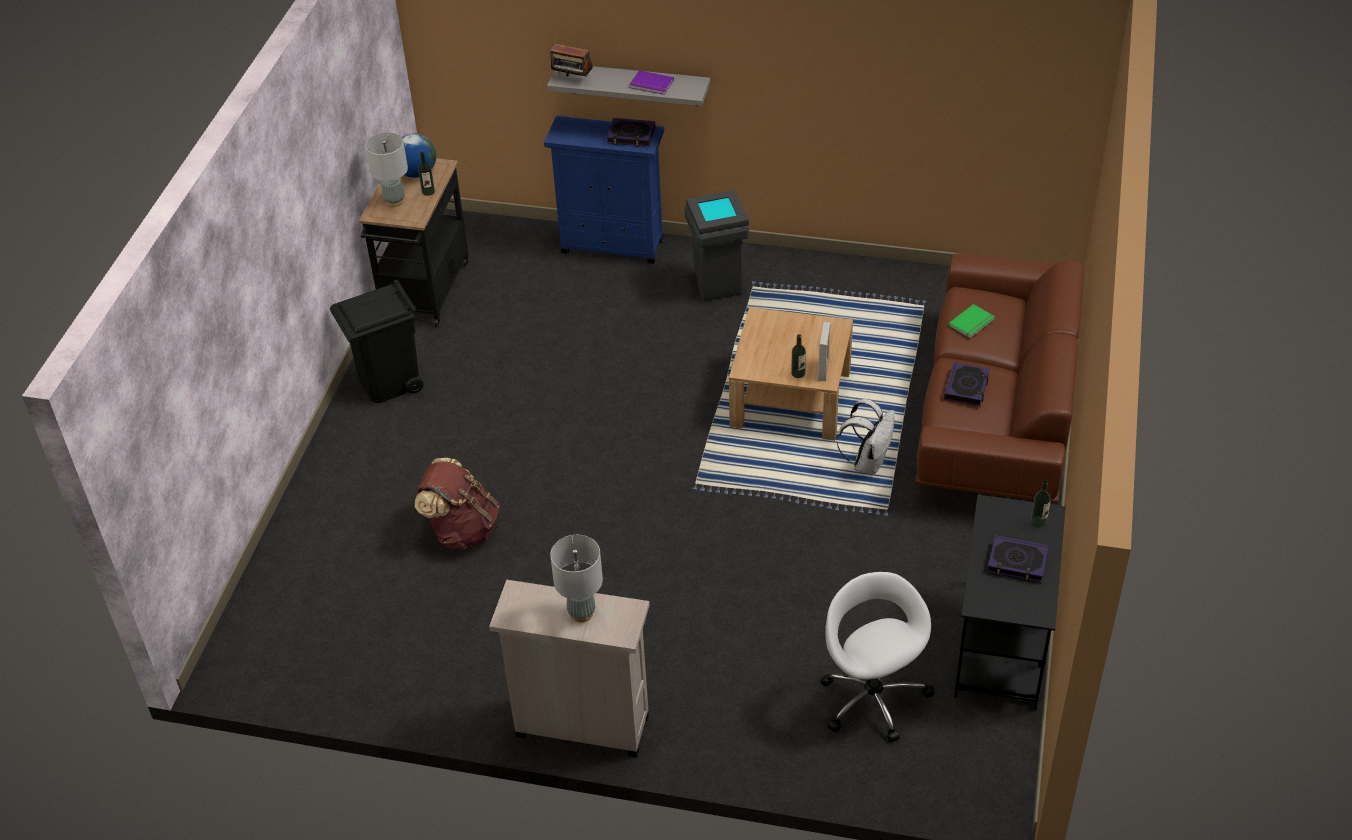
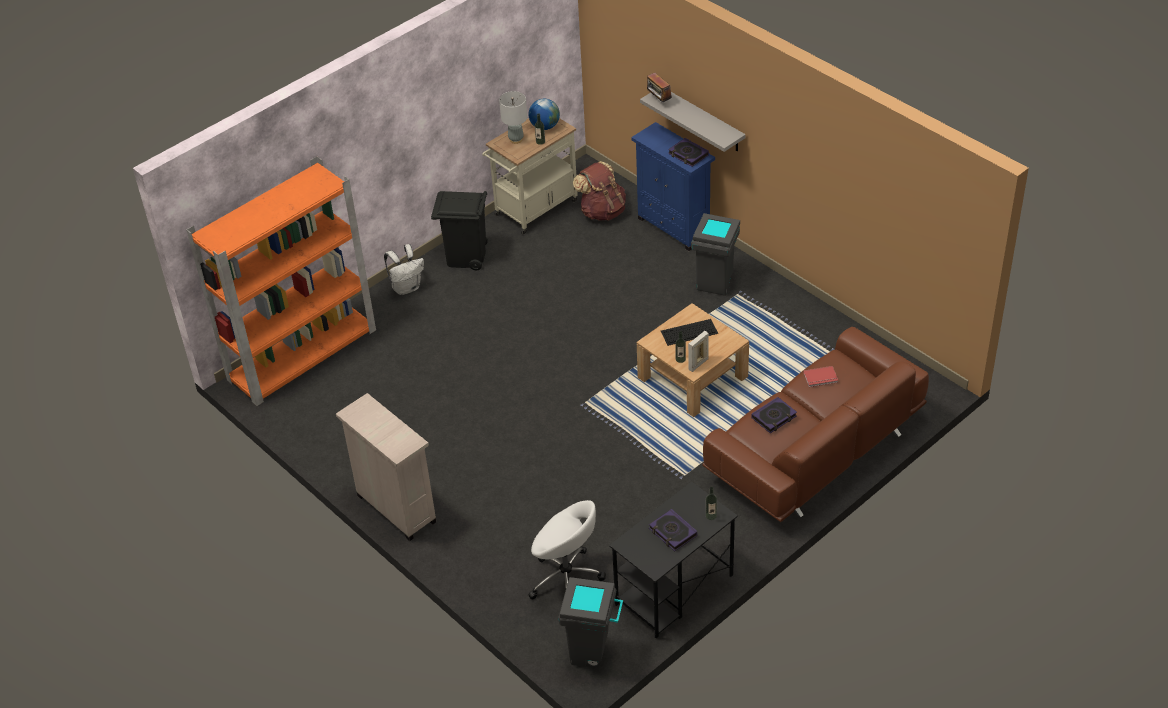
camera: 35 degrees right, 0 degrees up
(276, 597) = (302, 355): none -> orange bookcase
(425, 293) = (534, 209): black cart -> beige cart
(462, 530) = (430, 365): brown backpack -> brown backpack (602, 211)
(581, 613) = (387, 431): grey table lamp -> none
(651, 85) = (703, 124): purple book -> none
(778, 340) = (688, 332): none -> keyboard
(868, 462) = (701, 441): white backpack -> white backpack (407, 287)
(872, 698) = (567, 579): white office chair -> white office chair turned 120 degrees clockwise
(972, 323) = (821, 378): green book -> red book
(984, 767) = (593, 653): none -> grey trash can

